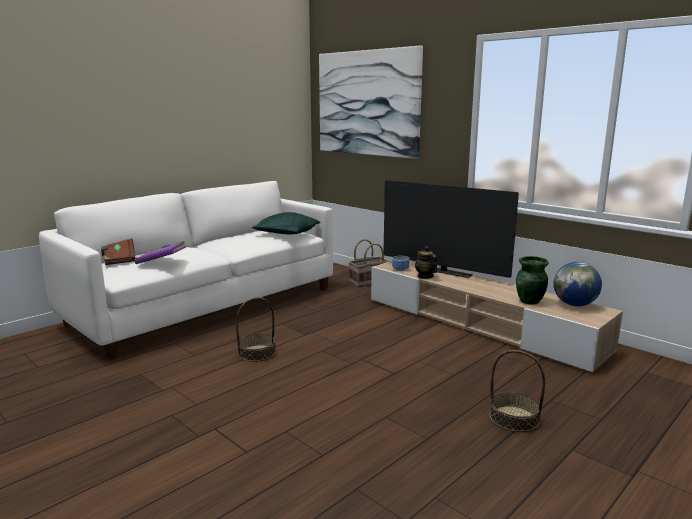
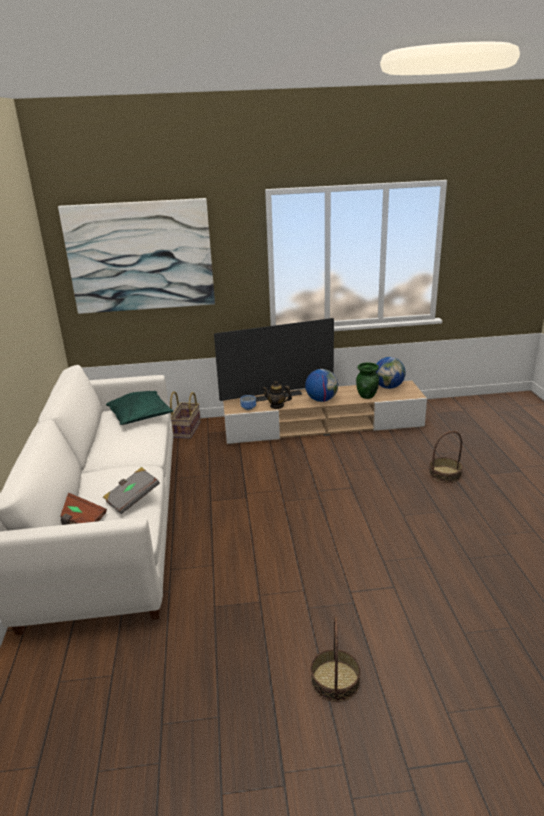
camera: 50 degrees left, 10 degrees up
(161, 262) = (132, 499): purple book -> grey book
(256, 353) = (250, 532): basket -> basket (335, 680)
(475, 287) = (321, 400): none -> globe

